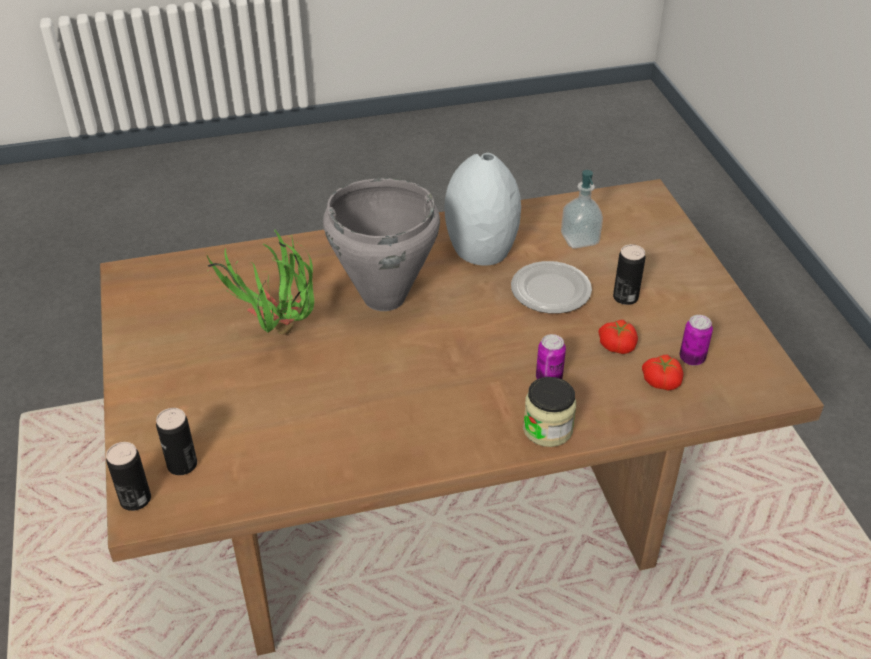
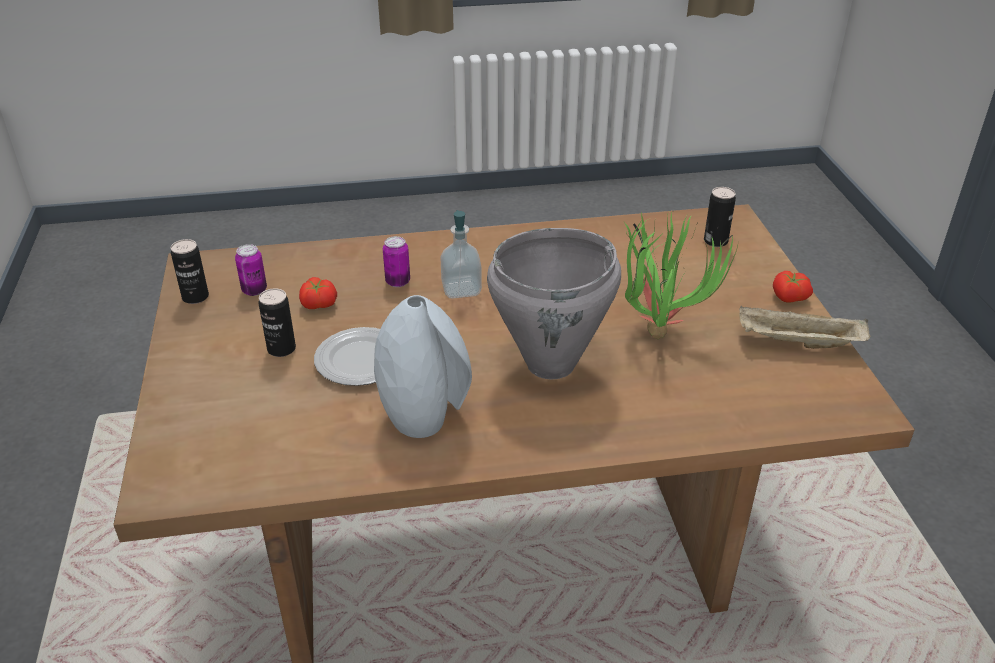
camera: 175 degrees left, 5 degrees down
(135, 499) = (742, 224): can -> can (195, 297)
(153, 331) = (797, 343): none -> beige tray
(547, 429) = (413, 248): jar -> none
(579, 239) = (294, 424): soap dispenser -> soap dispenser (461, 289)
(662, 381) = (295, 275): tomato -> tomato (788, 298)

